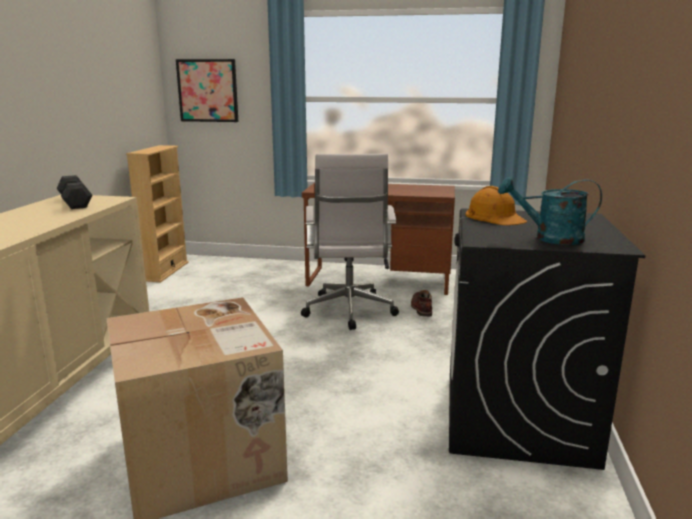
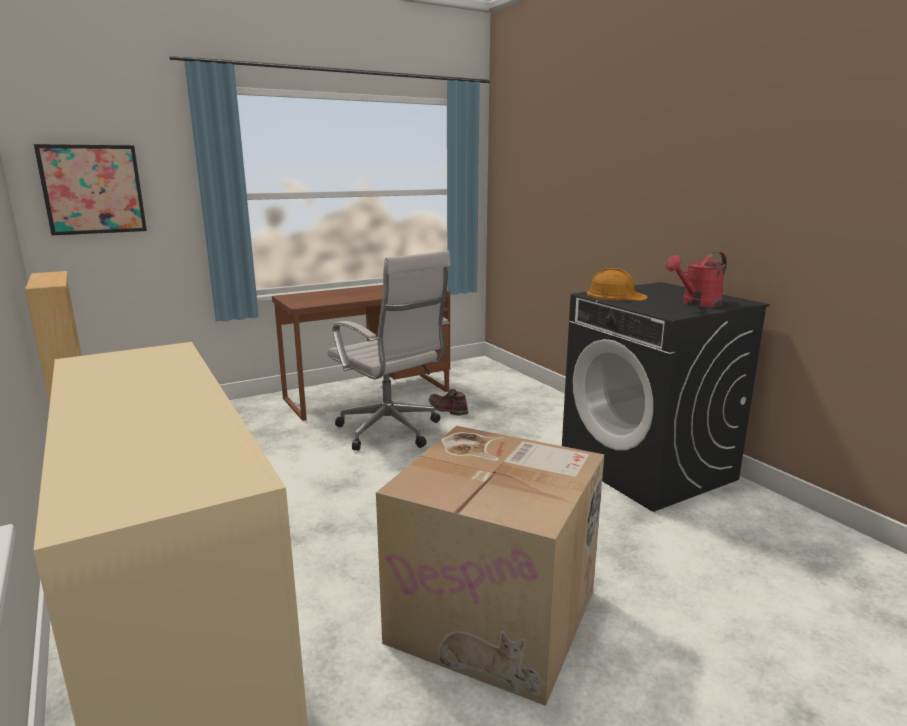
camera: 40 degrees left, 0 degrees up
(75, 203) = (129, 364): grey dumbbell -> none
(550, 238) = (696, 304): turquoise watering can -> red watering can

